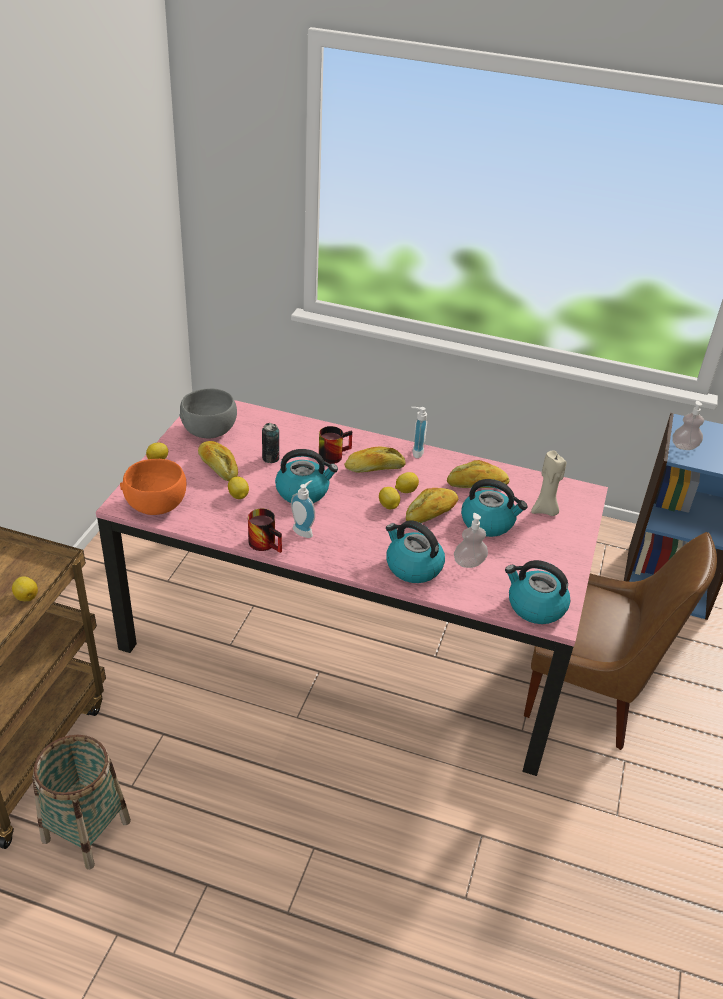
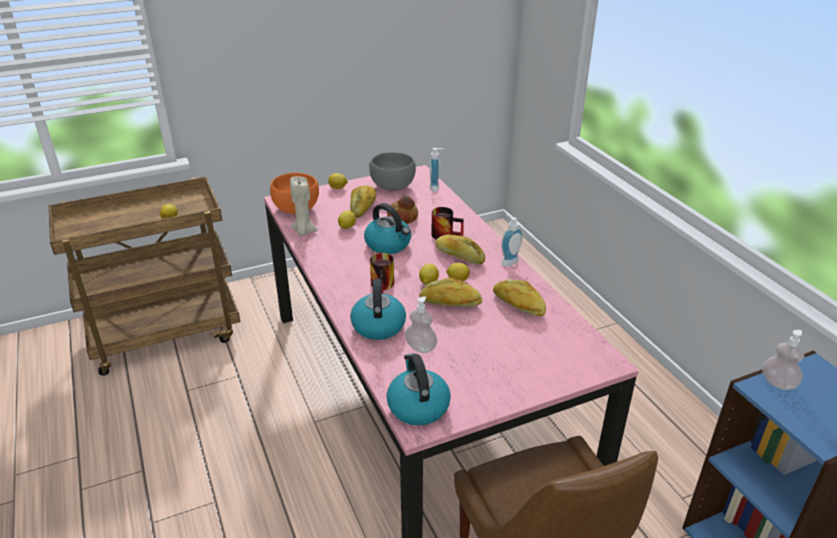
camera: 50 degrees right, 5 degrees down
(86, 831) = (139, 395): basket -> none
(267, 543) = (317, 259): mug -> mug (384, 286)
(270, 458) = (402, 217): can -> bread
(304, 530) = (350, 265): soap dispenser -> soap dispenser (436, 188)
(488, 522) = (482, 333): kettle -> none
(545, 510) = (545, 352): beige candle -> beige candle (304, 231)

